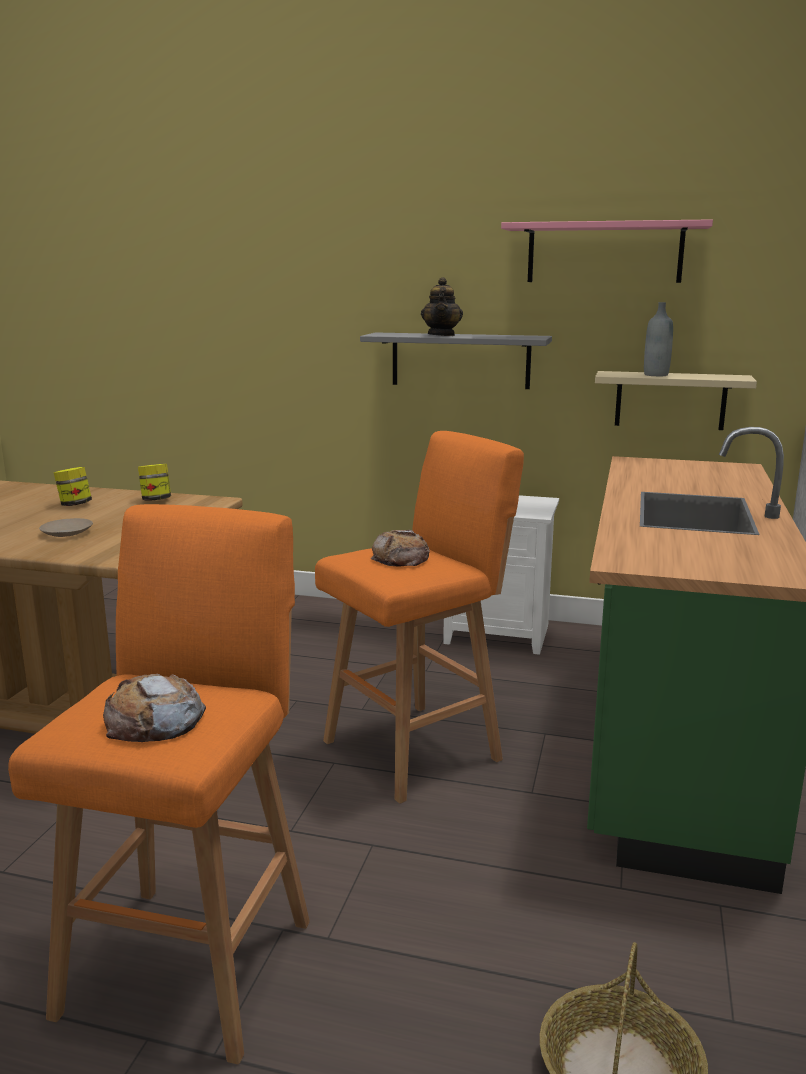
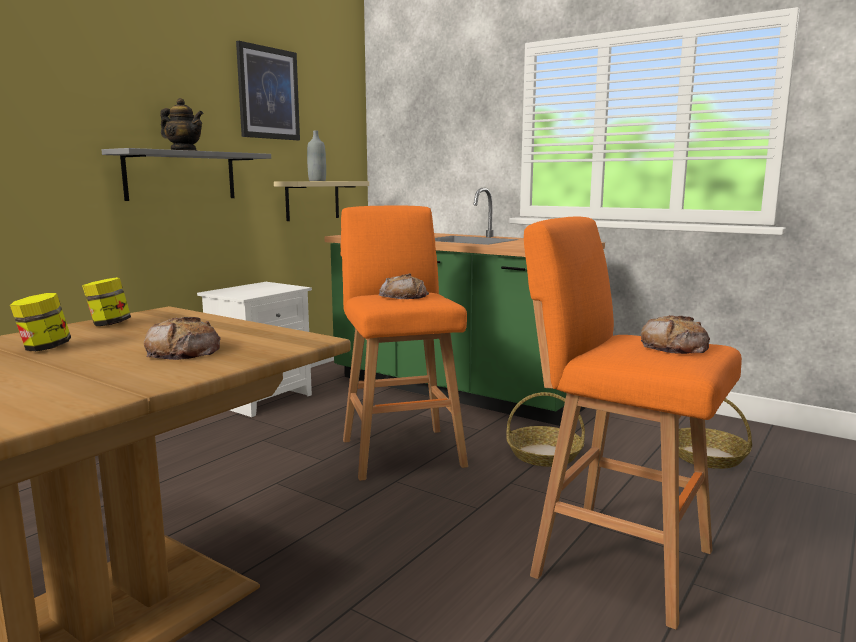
camera: 70 degrees left, 5 degrees down
(67, 533) = (184, 351): beige plate -> bread
(483, 863) = (544, 455): none -> basket
(604, 253) = (268, 93): pink shelf -> picture

